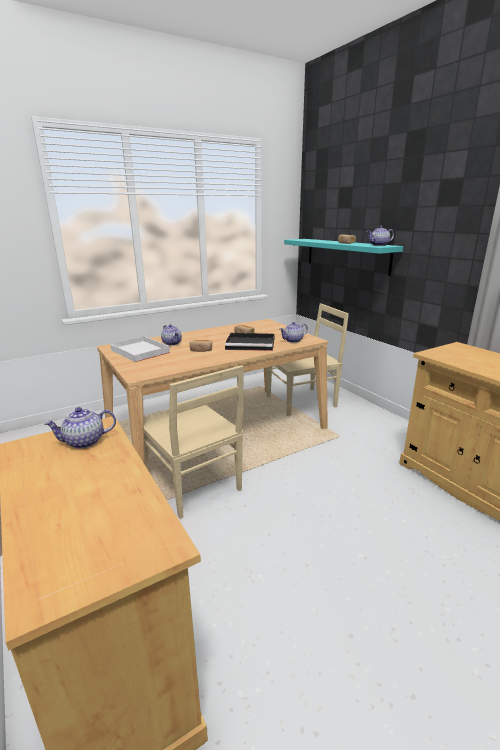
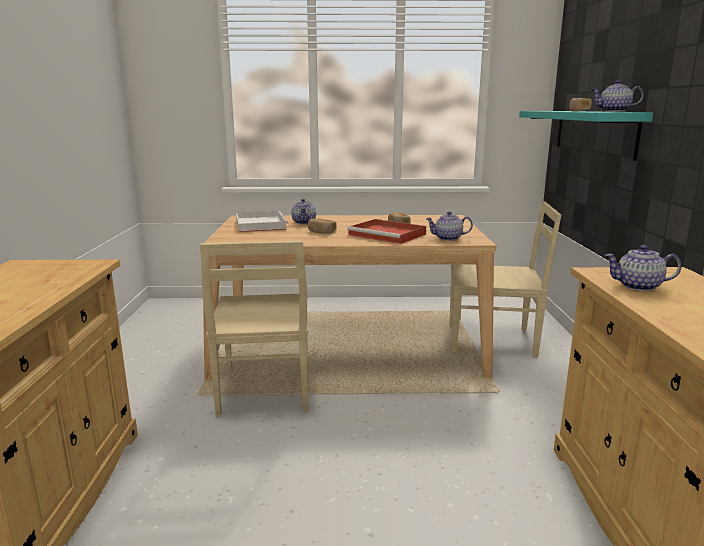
camera: 30 degrees right, 5 degrees down
(84, 442) = (61, 270): teapot -> teapot (638, 286)
(251, 344) = (388, 234): black tray -> red tray

